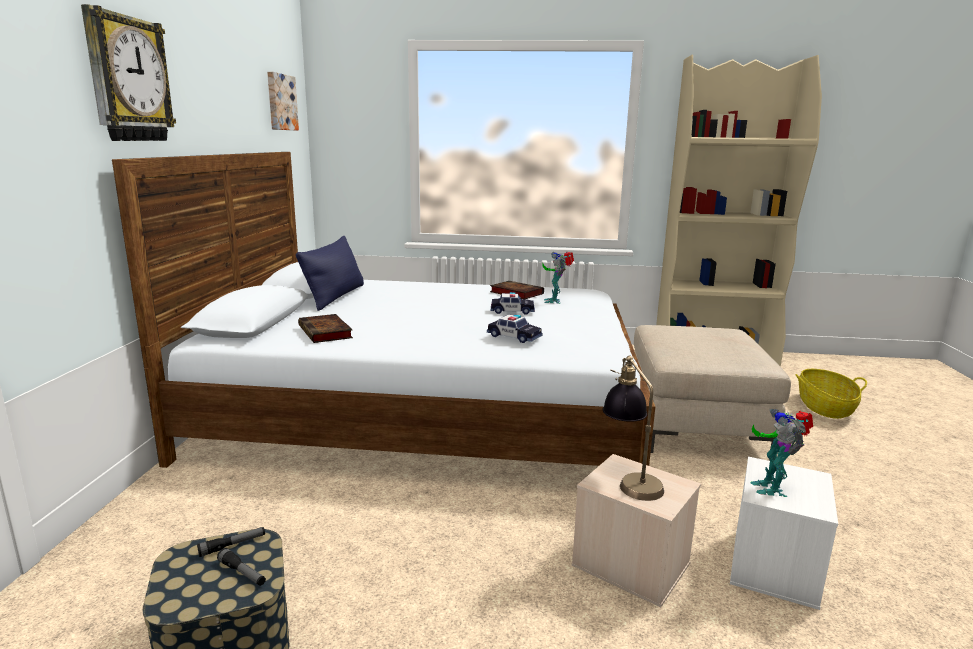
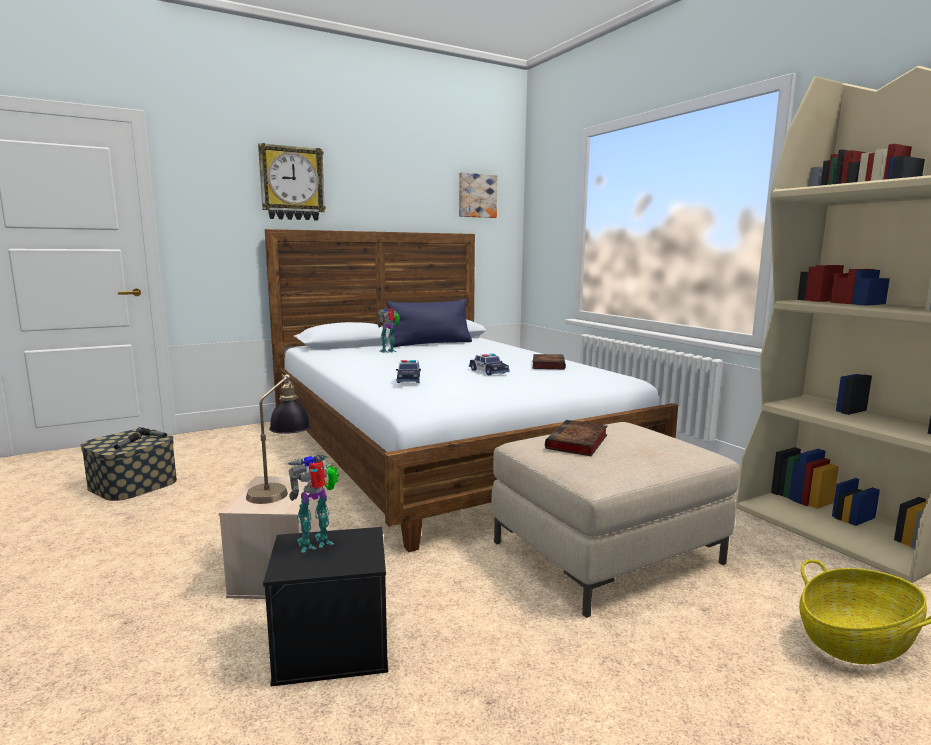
camera: 55 degrees right, 5 degrees down
(326, 333) = (348, 355): book -> book (577, 443)
(555, 301) = (552, 375): toy robot -> toy robot (389, 351)
(772, 565) = (334, 646): white storage box -> black storage box

